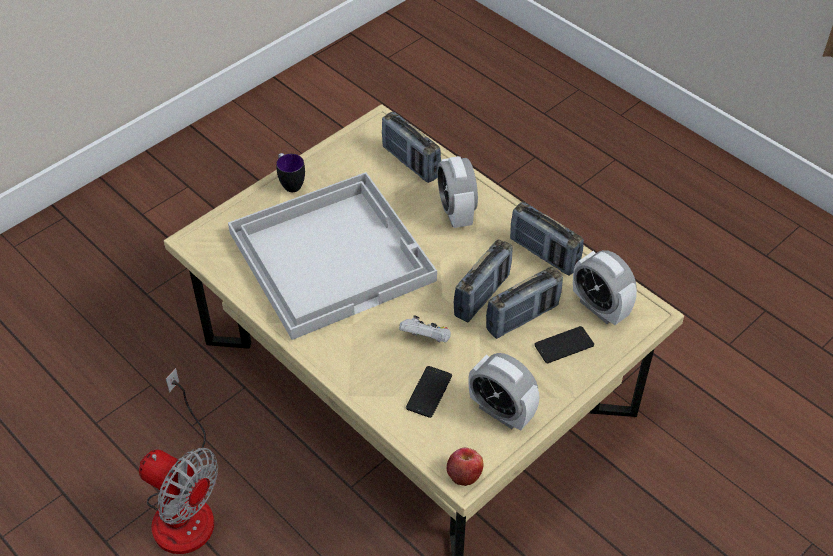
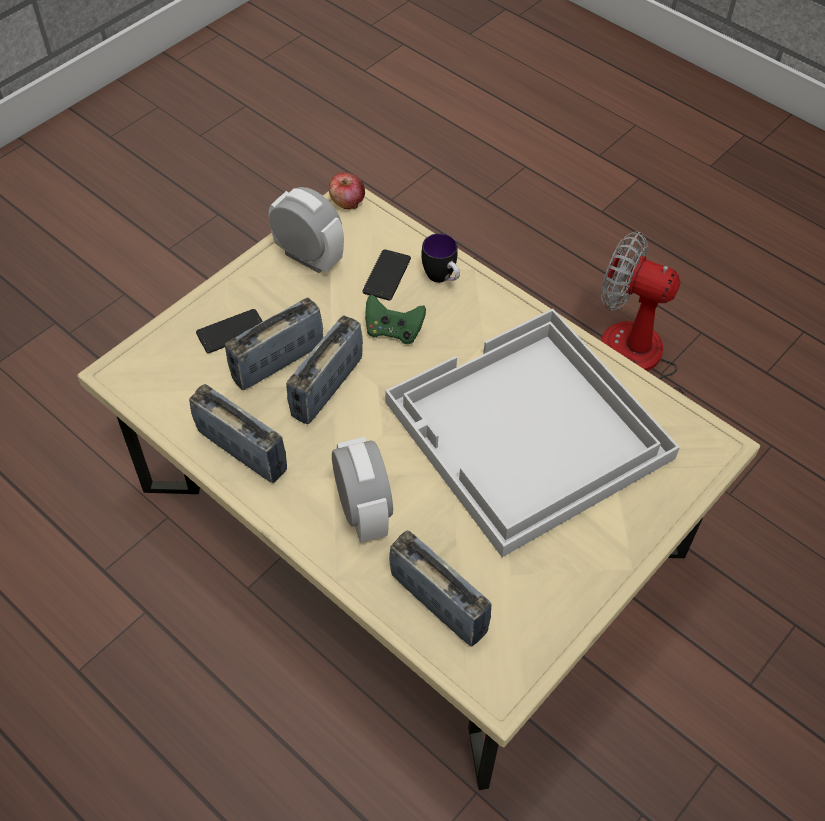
camera: 175 degrees right, 5 degrees up
(290, 183) = (617, 549): mug -> mug (442, 279)
(426, 339) = (393, 331): white game controller -> green game controller
(600, 308) = (180, 379): alarm clock -> none

